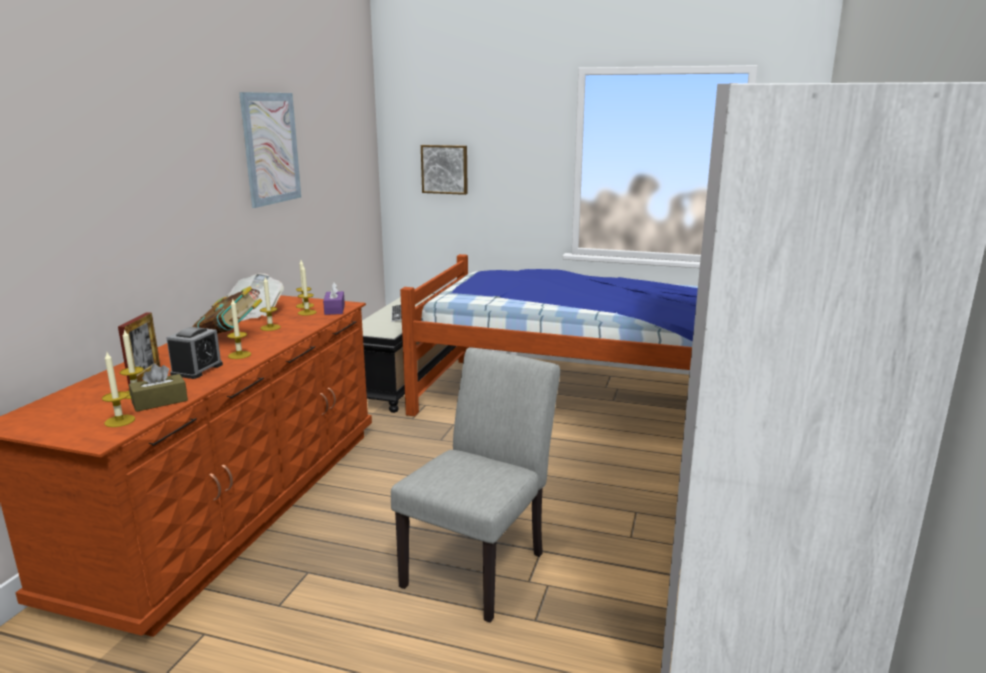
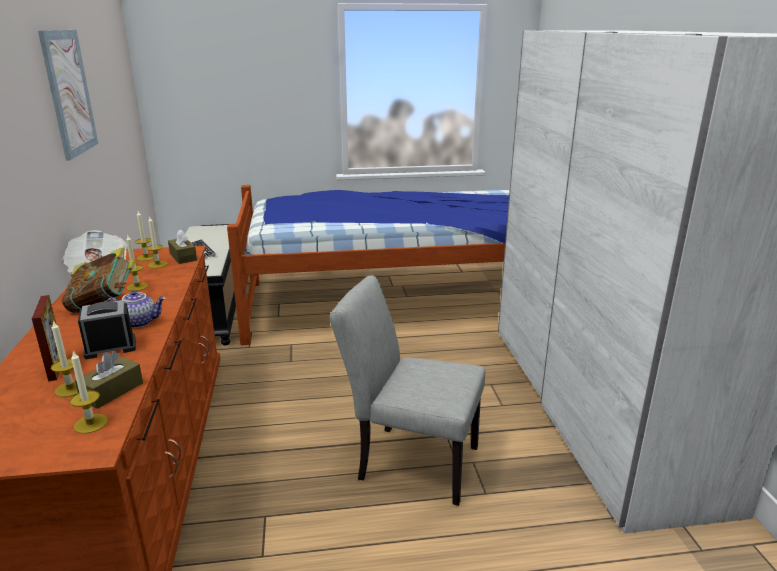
camera: 25 degrees left, 5 degrees up
(197, 369) = (110, 347): alarm clock -> alarm clock turned 105 degrees counterclockwise
(239, 355) = (139, 322): candle -> teapot
(334, 309) = (183, 257): purple tissue box -> brown tissue box
(445, 169) = (212, 103): picture -> none
(481, 563) = (409, 460): grey chair -> grey chair turned 75 degrees counterclockwise

